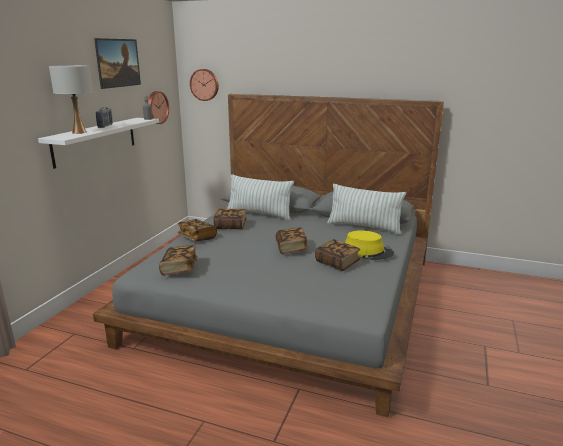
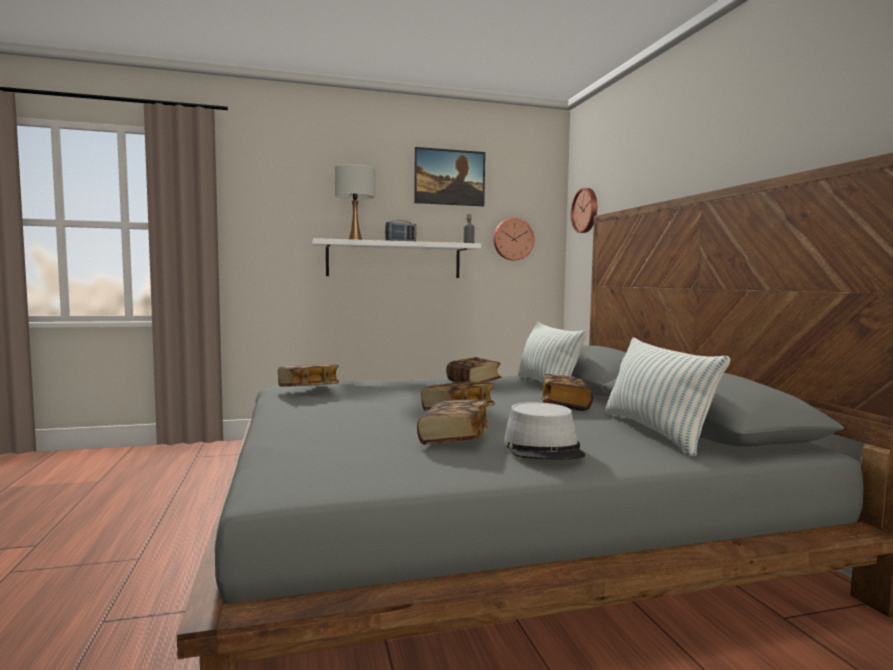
camera: 55 degrees right, 15 degrees down
(197, 237) = (411, 381): book -> book (565, 405)
(368, 252) = (543, 448): yellow hat -> grey hat

